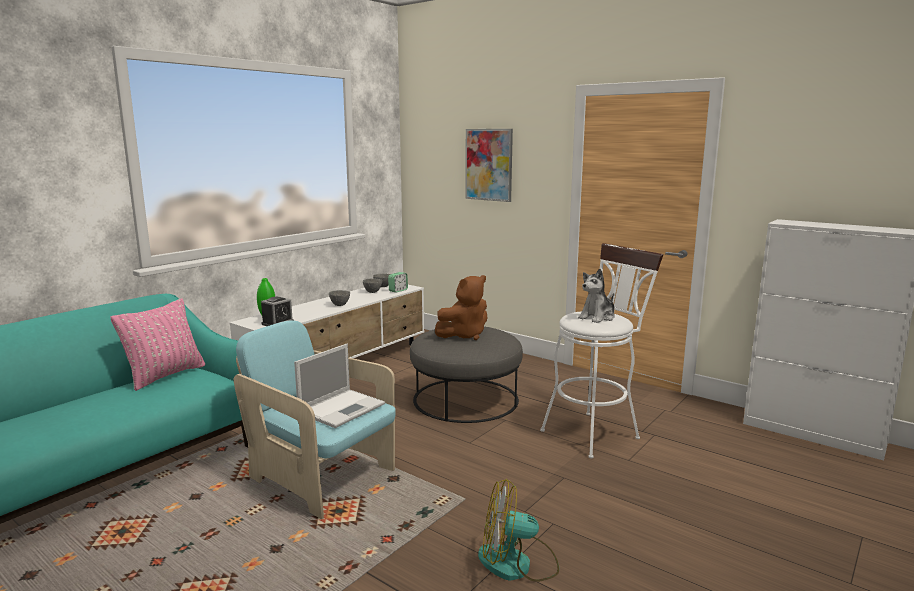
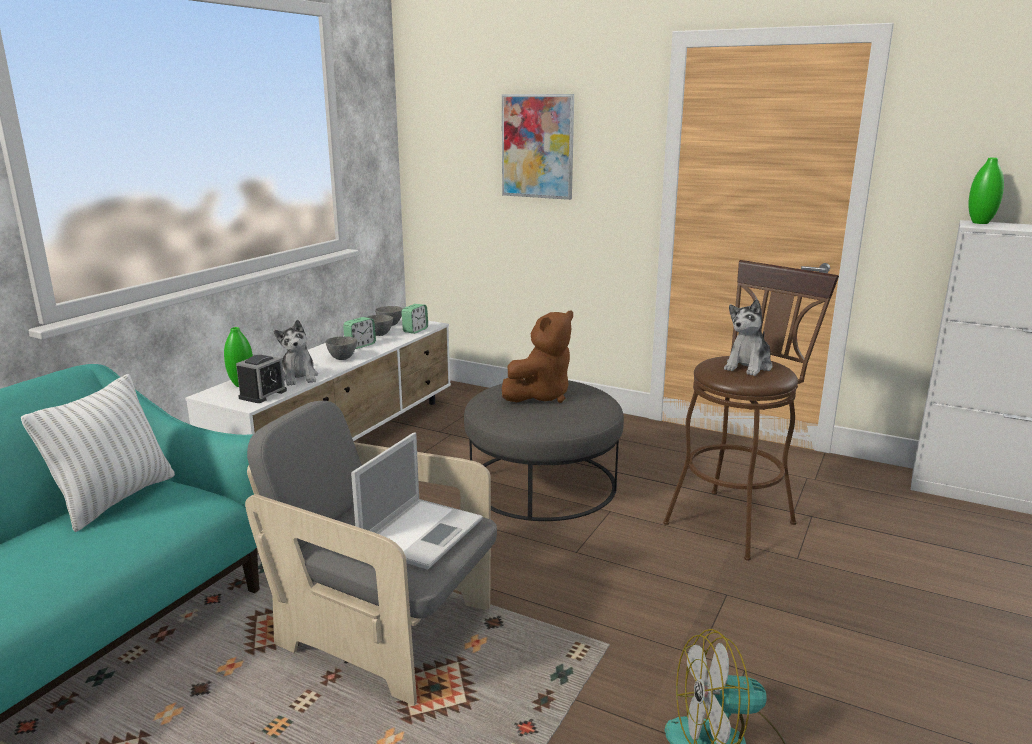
camera: 10 degrees left, 5 degrees up
(165, 376) = (115, 499): pink pillow -> white pillow
(305, 314) = (299, 377): none -> plush toy
(320, 477) = (384, 632): turquoise armchair -> grey armchair
(356, 298) = (360, 345): none -> alarm clock
(595, 432) = (735, 519): white stool -> brown stool
(788, 221) = (980, 223): none -> green vase

